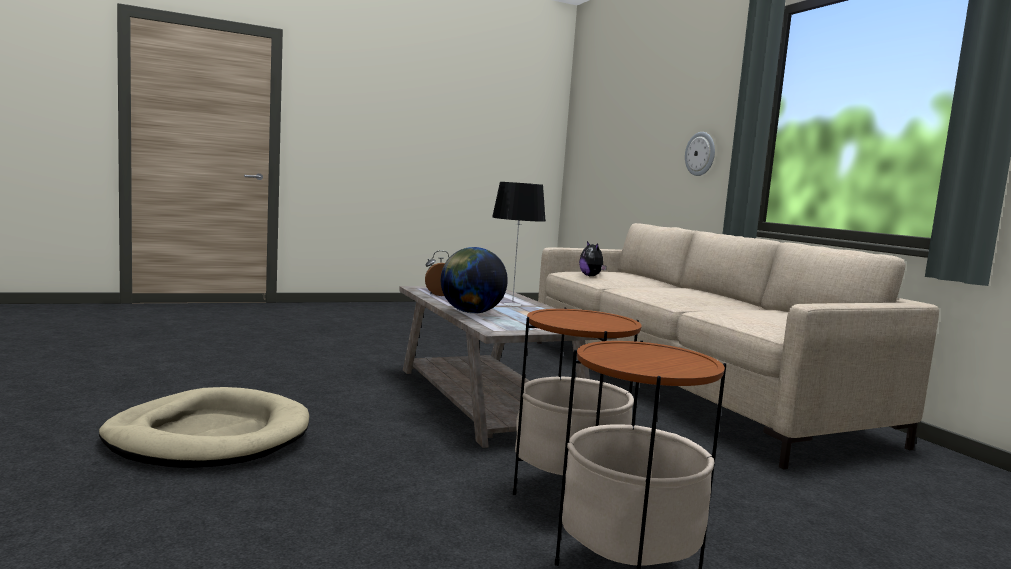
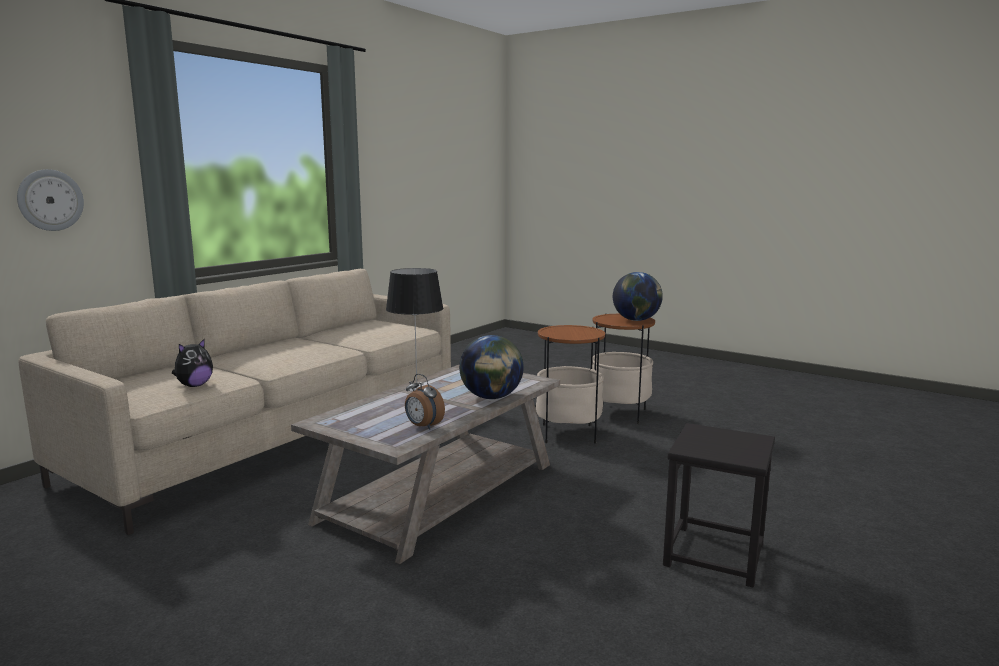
camera: 120 degrees left, 5 degrees up
(209, 436) = (715, 555): beige dog bed -> black stool
(629, 360) = (636, 320): none -> globe

